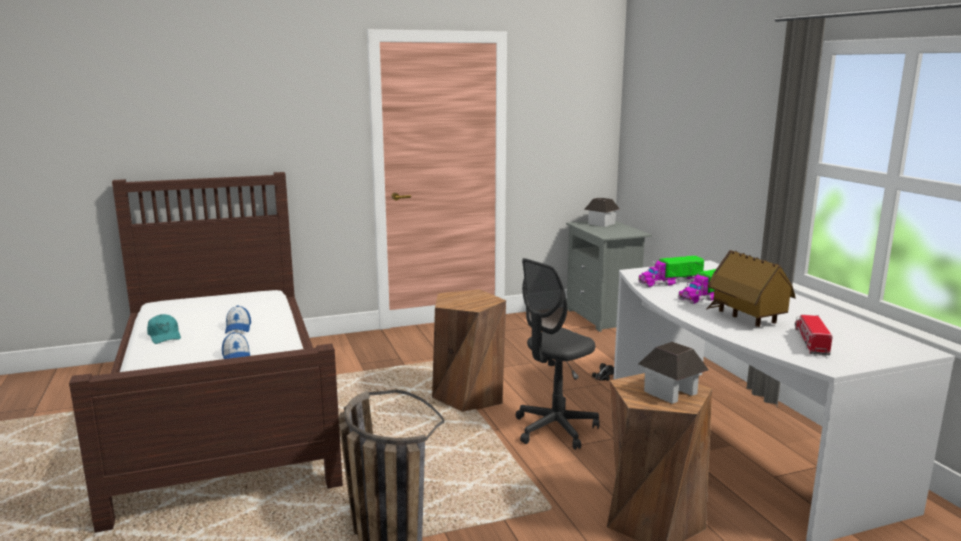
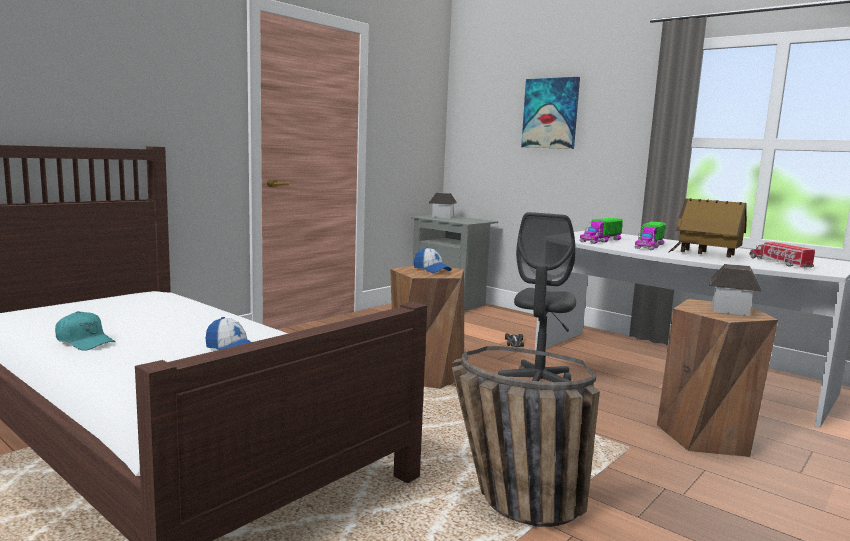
camera: 30 degrees left, 5 degrees down
(238, 328) = (179, 324): cap -> cap (431, 270)
(699, 119) = (550, 113): none -> picture

